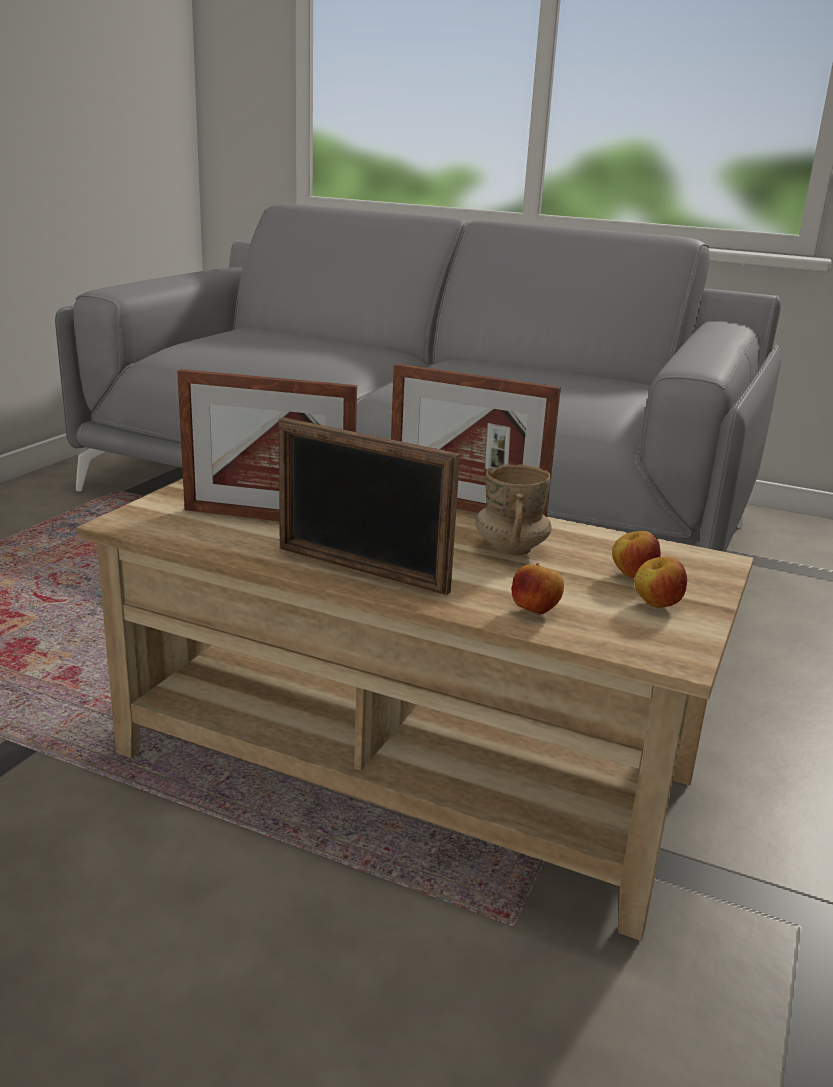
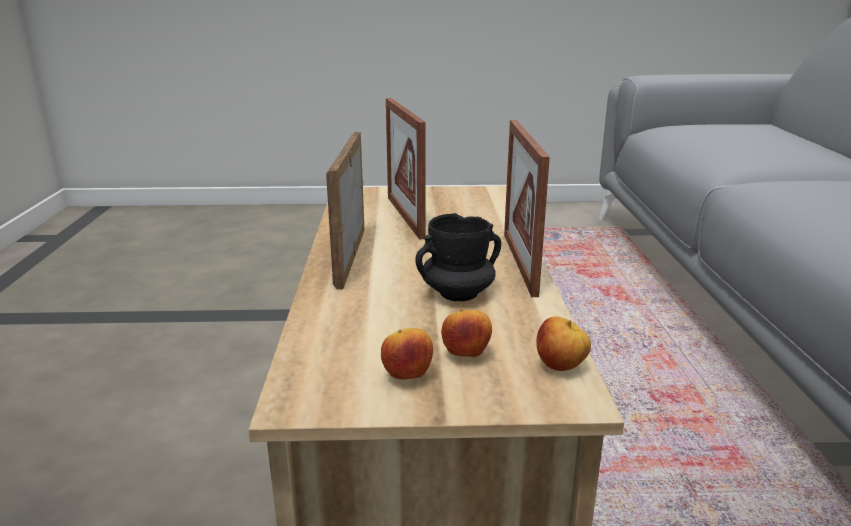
camera: 65 degrees right, 0 degrees up
(510, 548) = (458, 293): beige mug -> black mug
(535, 611) = (337, 324): apple -> apple (561, 367)

